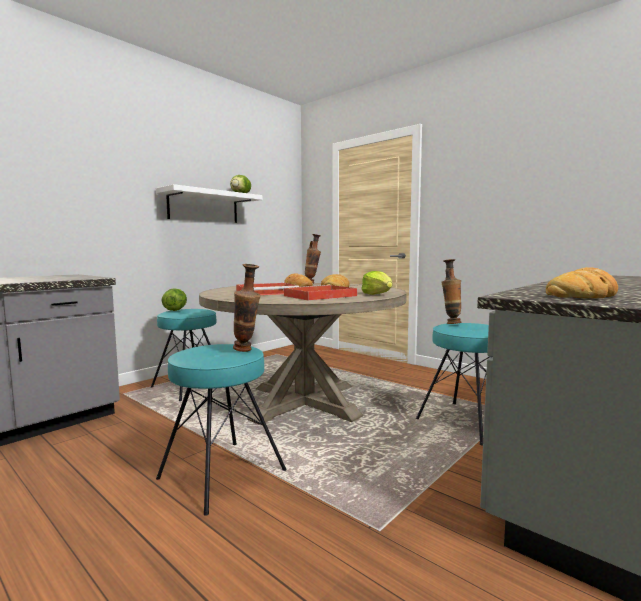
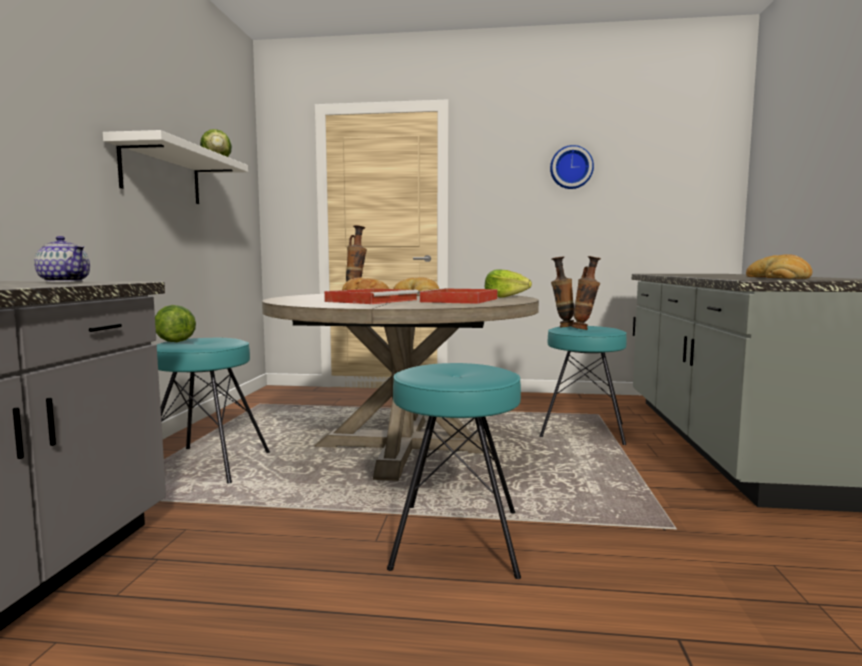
camera: 35 degrees left, 0 degrees up
(78, 276) = (64, 281): none -> teapot
(247, 351) = (486, 366): vase -> vase (585, 329)
(527, 169) = (571, 167): none -> wall clock

